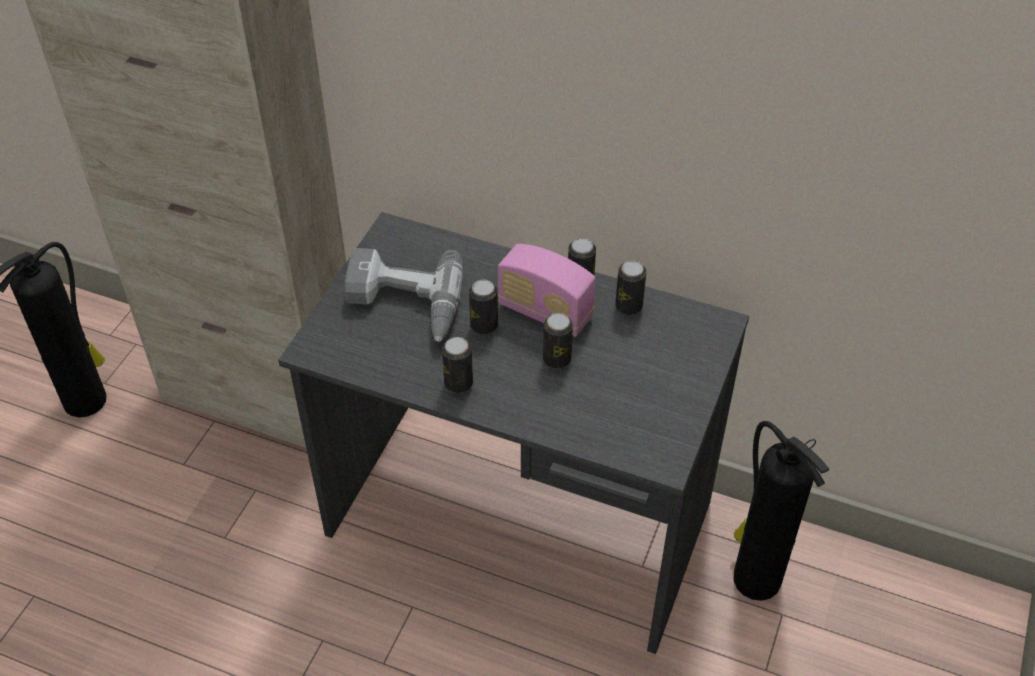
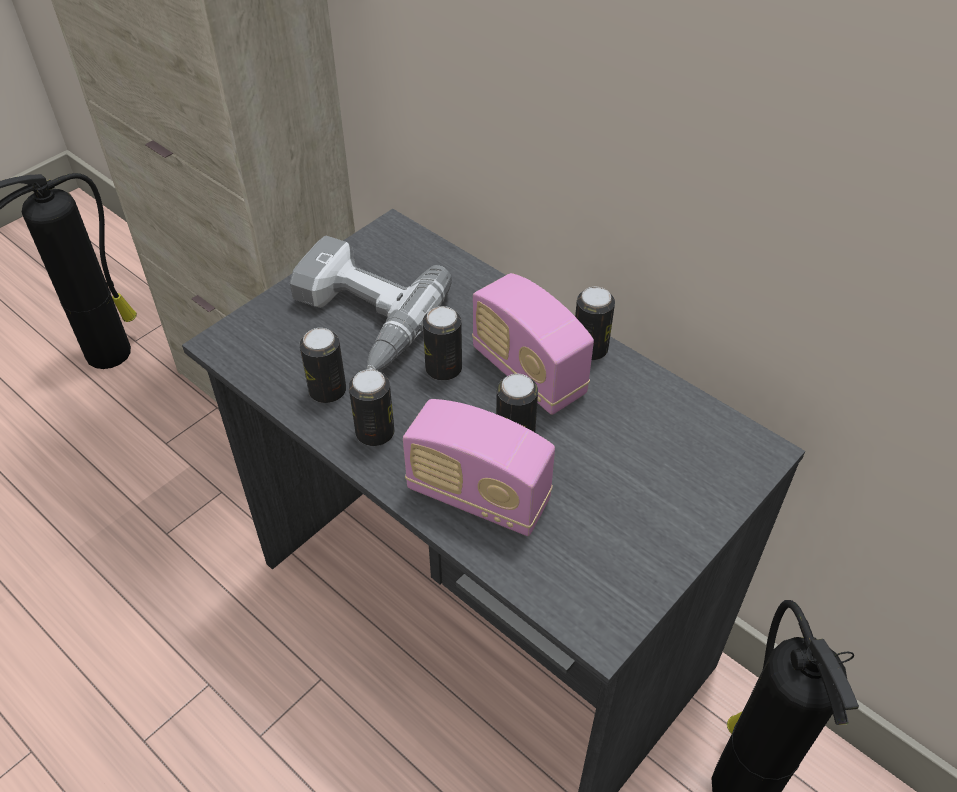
camera: 20 degrees right, 0 degrees up
(550, 405) = (478, 496): none -> radio
(628, 306) = (641, 394): can -> can (327, 391)

